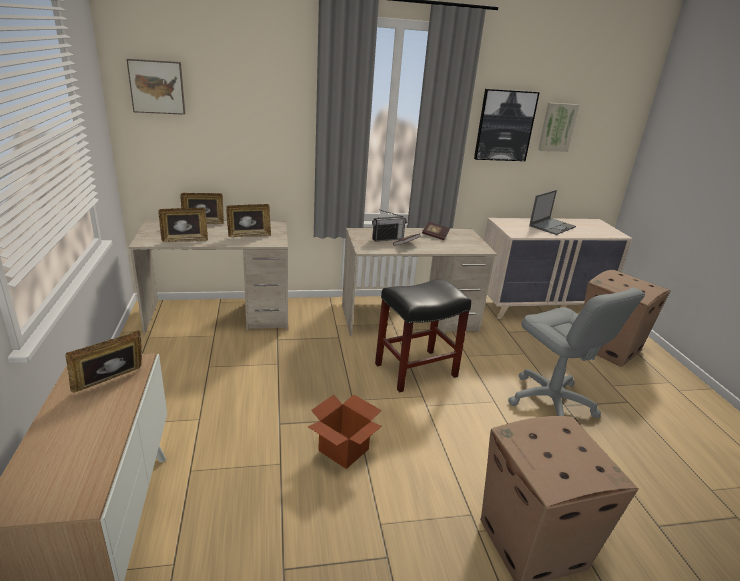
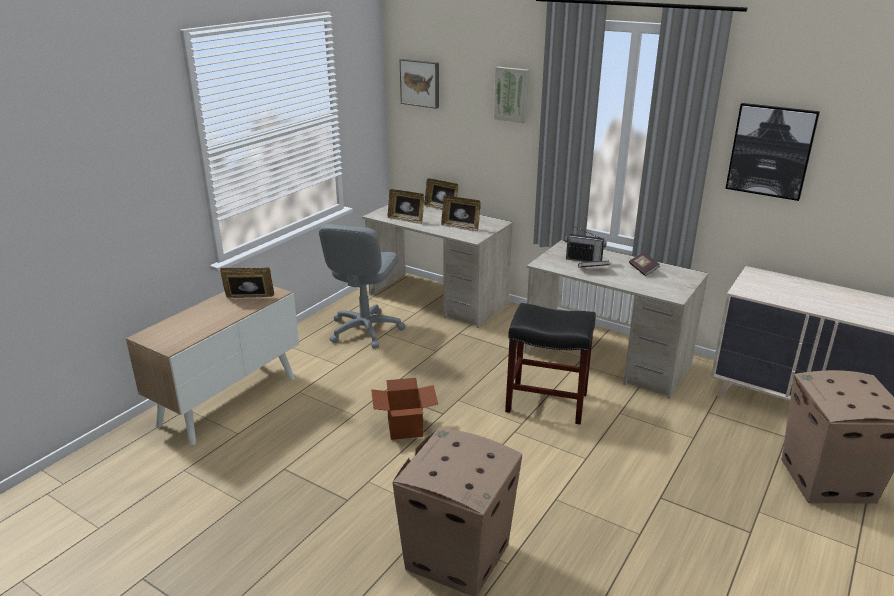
camera: 45 degrees right, 0 degrees up
(551, 402) = (648, 487): grey office chair -> grey office chair (365, 330)
(552, 226) = (822, 296): laptop -> none
(557, 127) = (853, 161): picture -> picture (512, 94)

